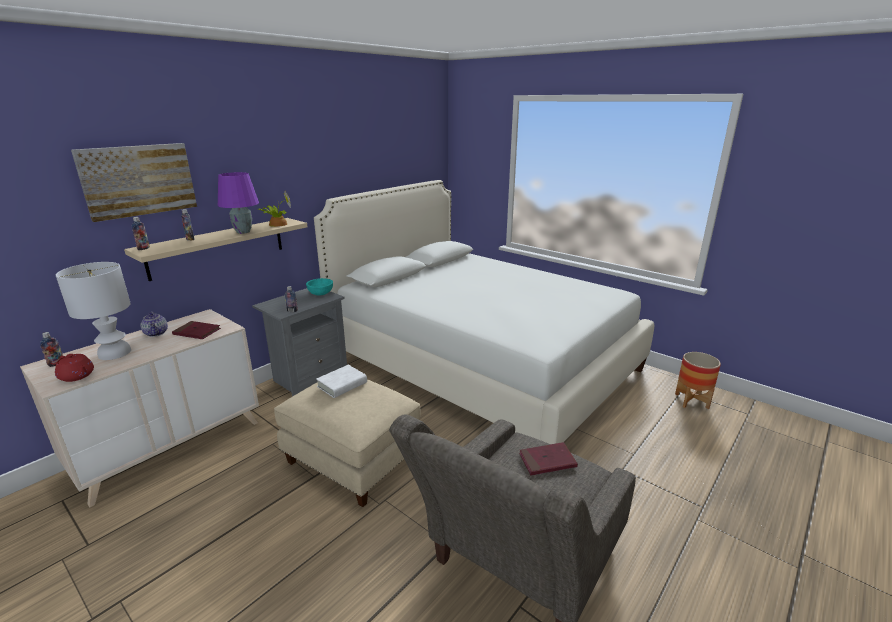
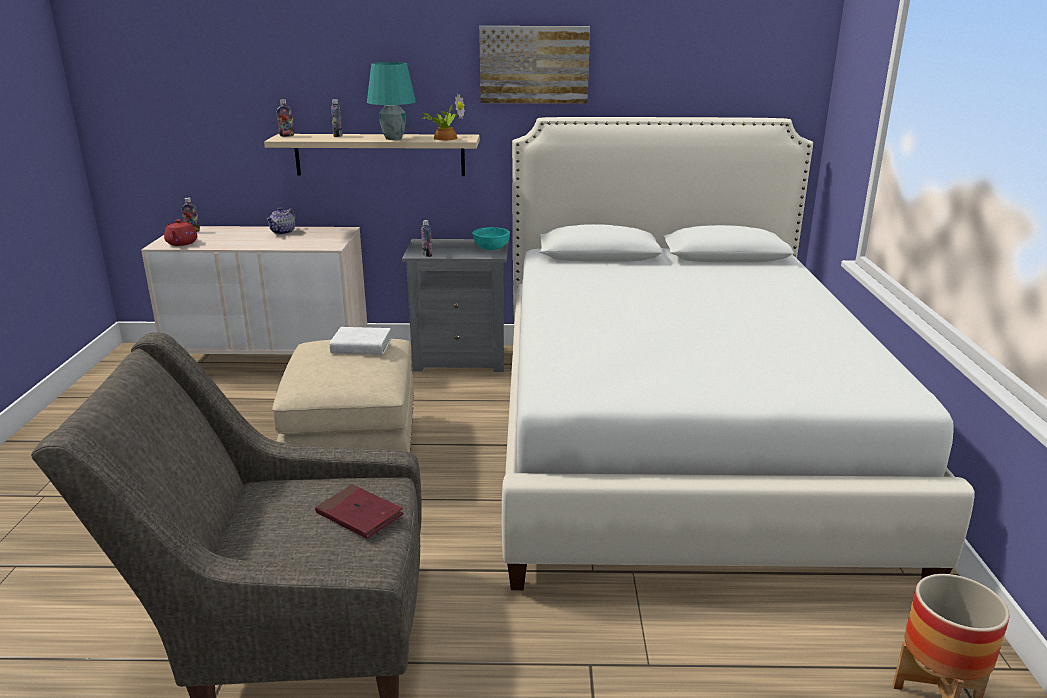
camera: 50 degrees right, 0 degrees up
(114, 353) = (230, 236): white table lamp -> none
(138, 180) = (301, 60): picture -> picture (534, 64)
(197, 332) = (305, 241): red book -> none
(242, 232) = (393, 138): purple table lamp -> turquoise table lamp

